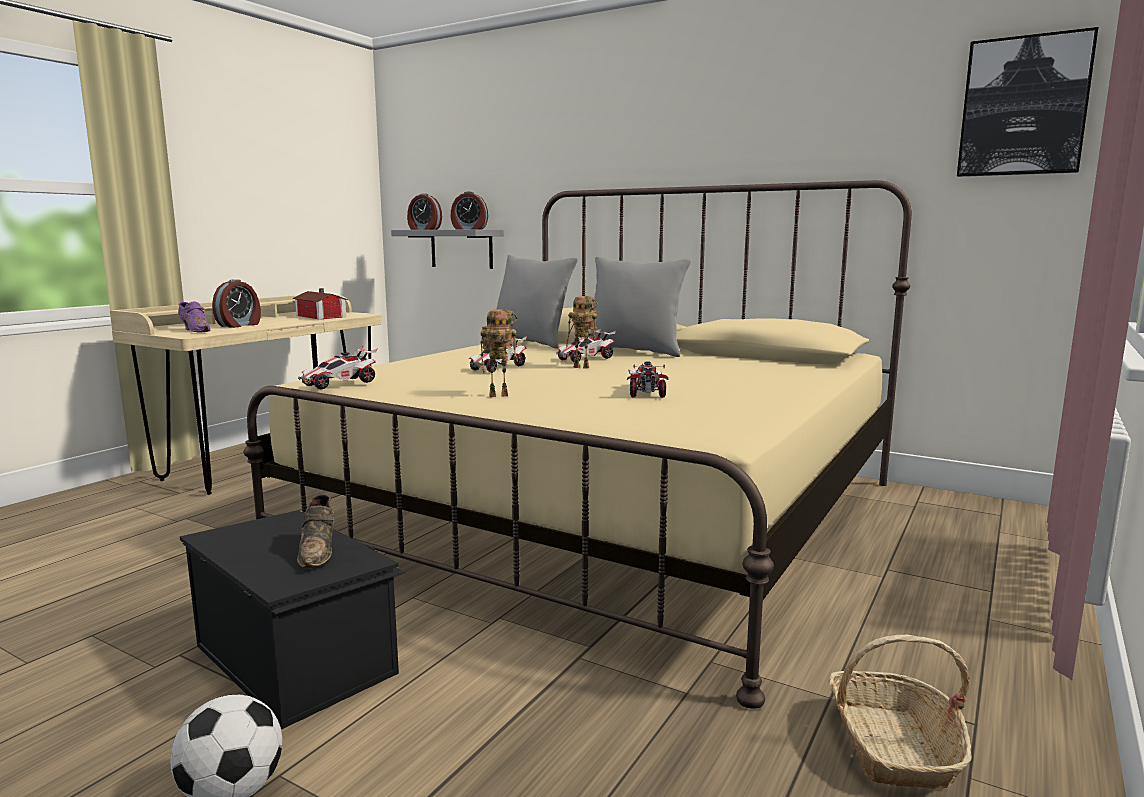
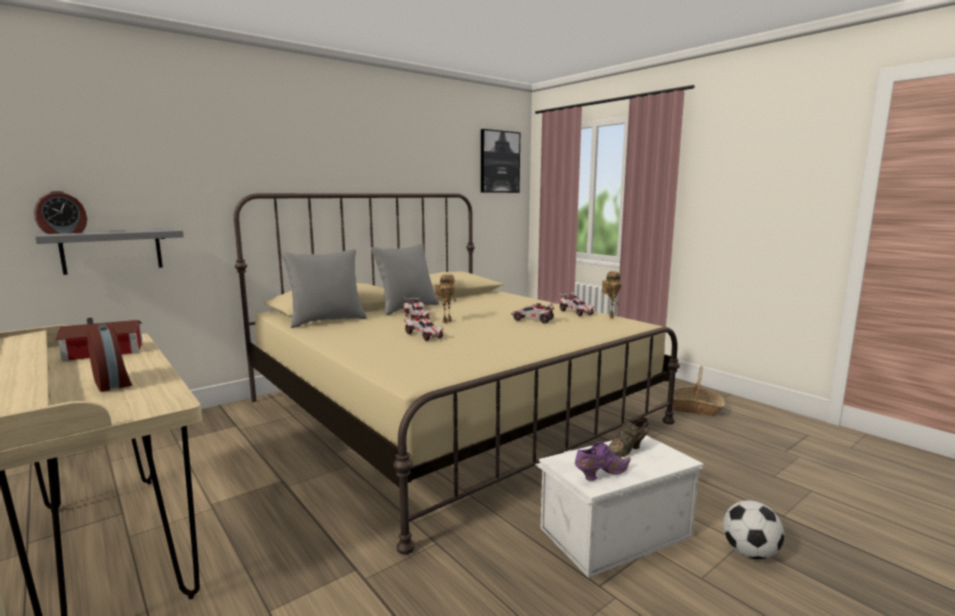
camera: 70 degrees left, 0 degrees up
(195, 330) = (123, 402): purple shoe -> purple shoe (600, 474)
(297, 657) = (613, 531): black storage box -> white storage box
(319, 551) = (627, 450): brown shoe -> brown shoe turned 135 degrees clockwise
(339, 384) = (449, 372): toy car -> toy car (576, 312)
(469, 229) = (145, 230): alarm clock -> none
(499, 395) = (520, 342): toy robot -> toy robot (610, 317)

